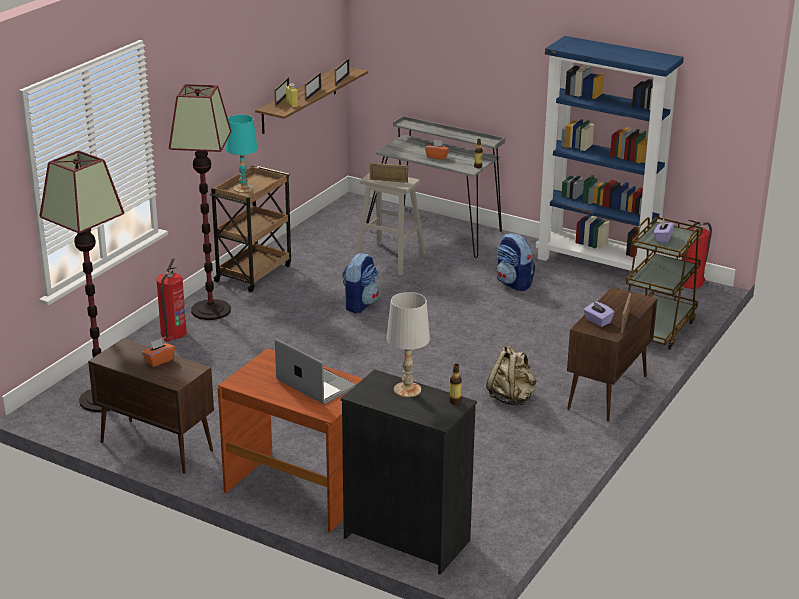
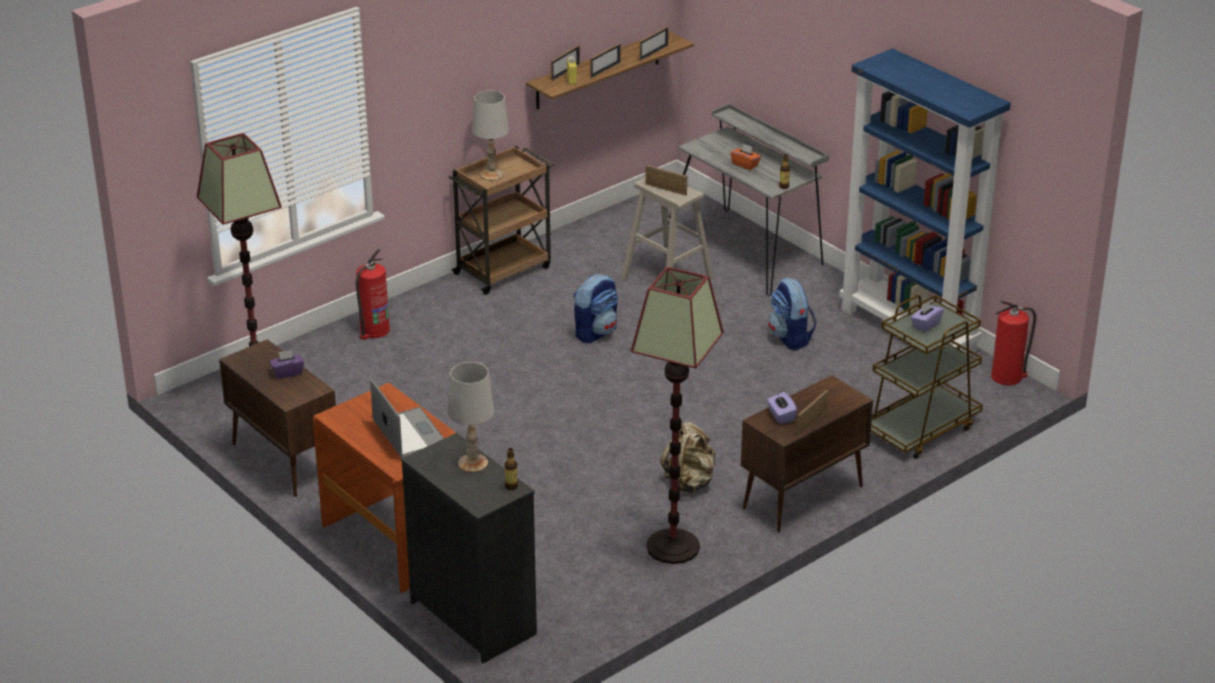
camera: 20 degrees right, 5 degrees up
(159, 360) = (287, 372): orange tissue box -> purple tissue box
(210, 310) = (429, 309): floor lamp -> floor lamp (672, 546)
(243, 188) = (492, 174): turquoise table lamp -> white table lamp

